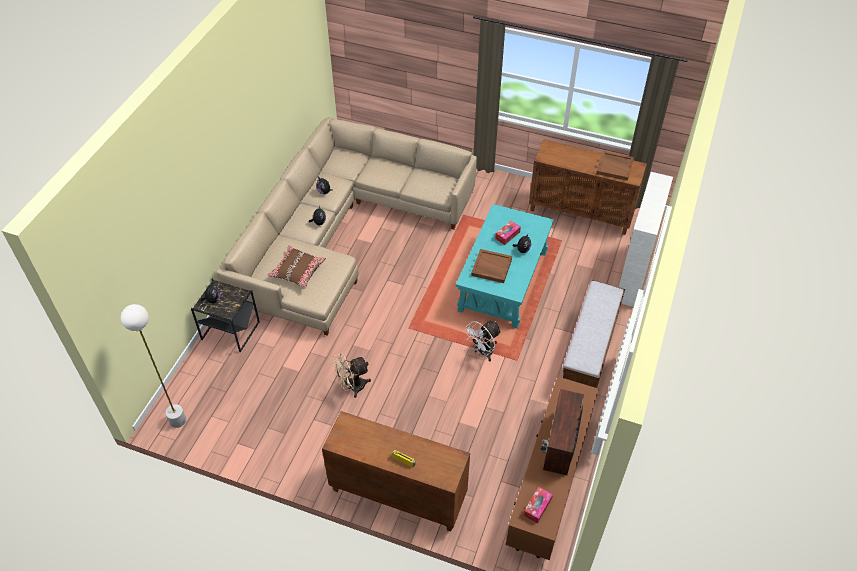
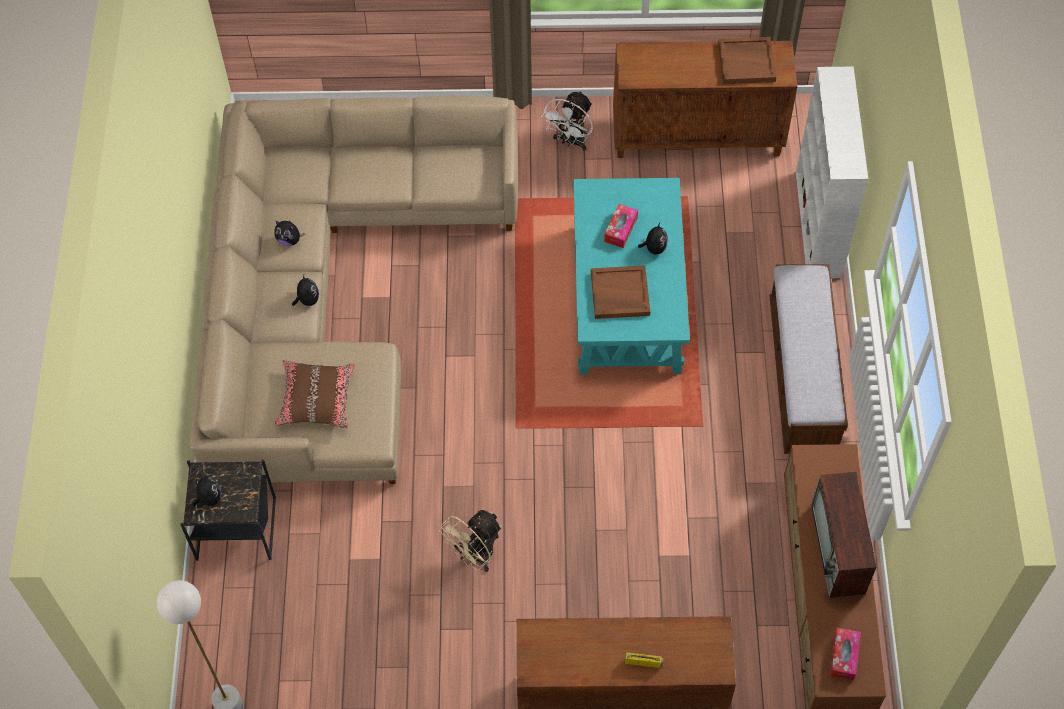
camera: 20 degrees left, 10 degrees up
(483, 352) = (646, 430): white fan -> white fan (570, 141)

